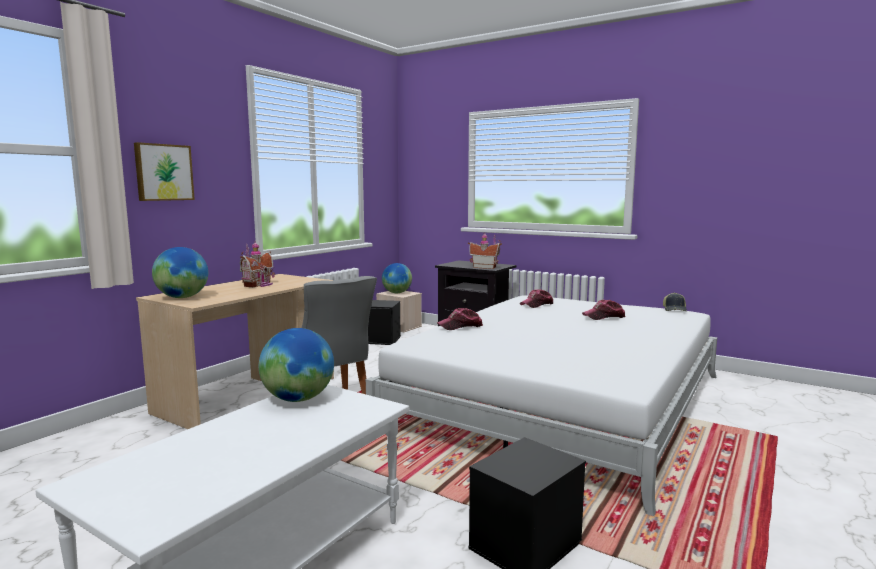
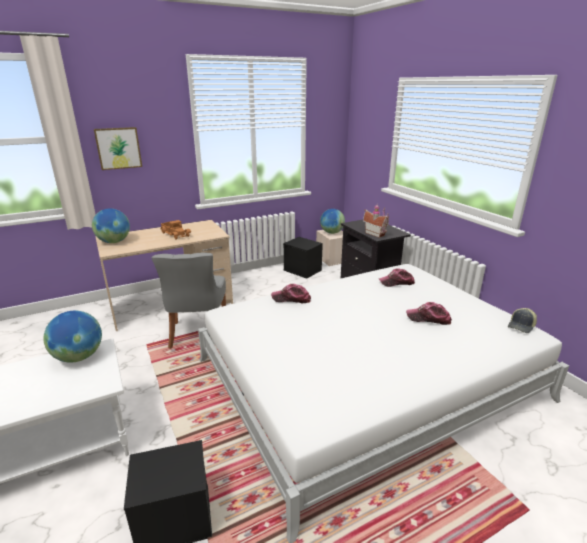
camera: 30 degrees right, 15 degrees up
(260, 285) = (176, 234): toy house -> toy truck

